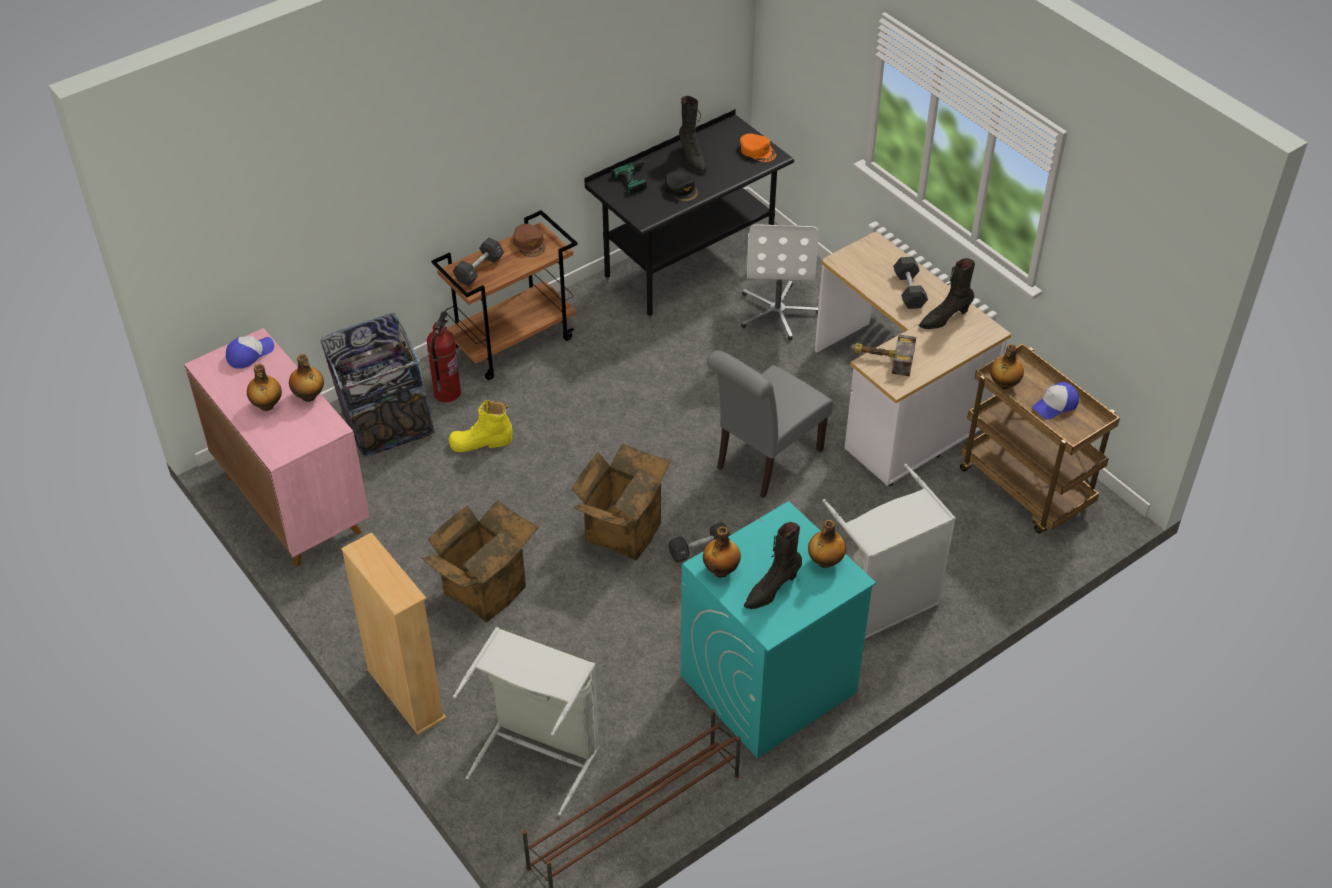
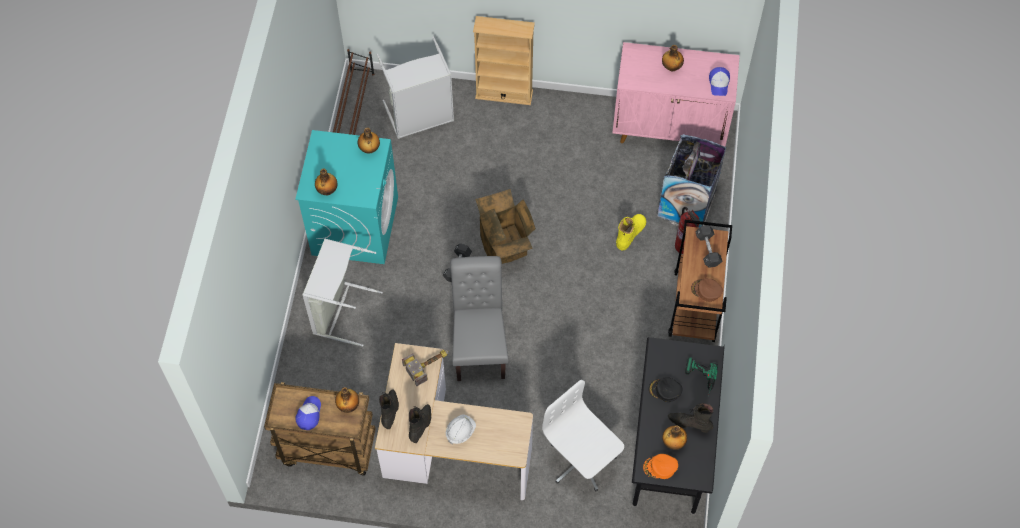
camera: 135 degrees right, 15 degrees up
(309, 396) = (660, 86): bottle -> bottle (673, 442)
(483, 587) = (532, 164): cardboard box -> none
(771, 590) = (337, 157): black boot -> black boot (390, 412)
(909, 290) = (460, 431): black dumbbell -> white hard hat

